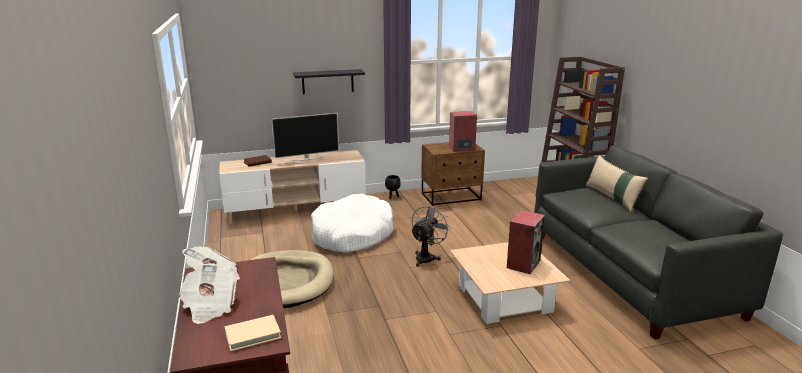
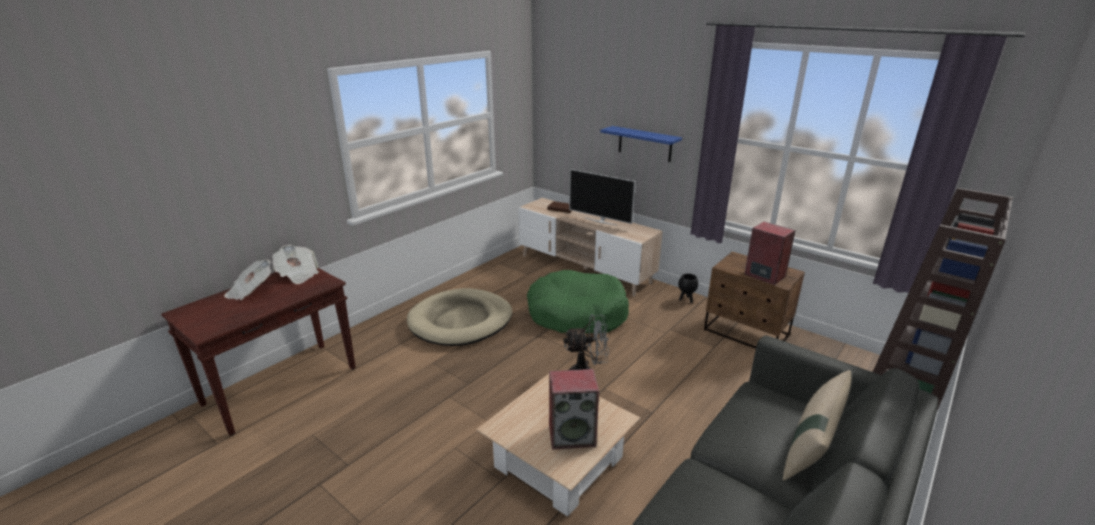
camera: 55 degrees right, 5 degrees up
(253, 335) = (215, 321): beige book -> none
(327, 81) = (645, 144): black shelf -> blue shelf
(352, 235) = (577, 314): white dog bed -> green dog bed

